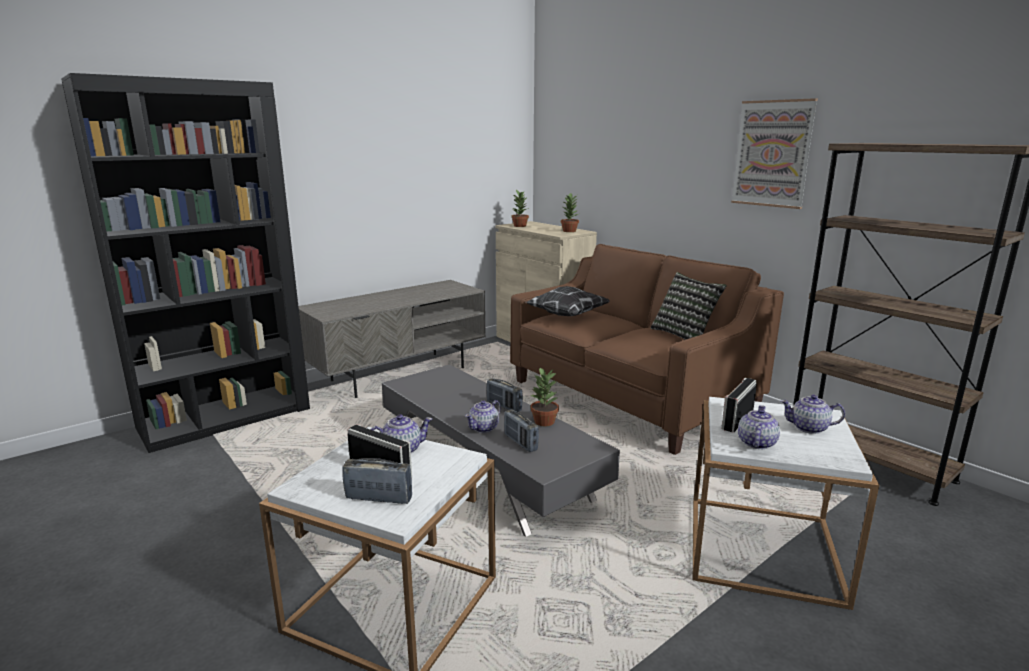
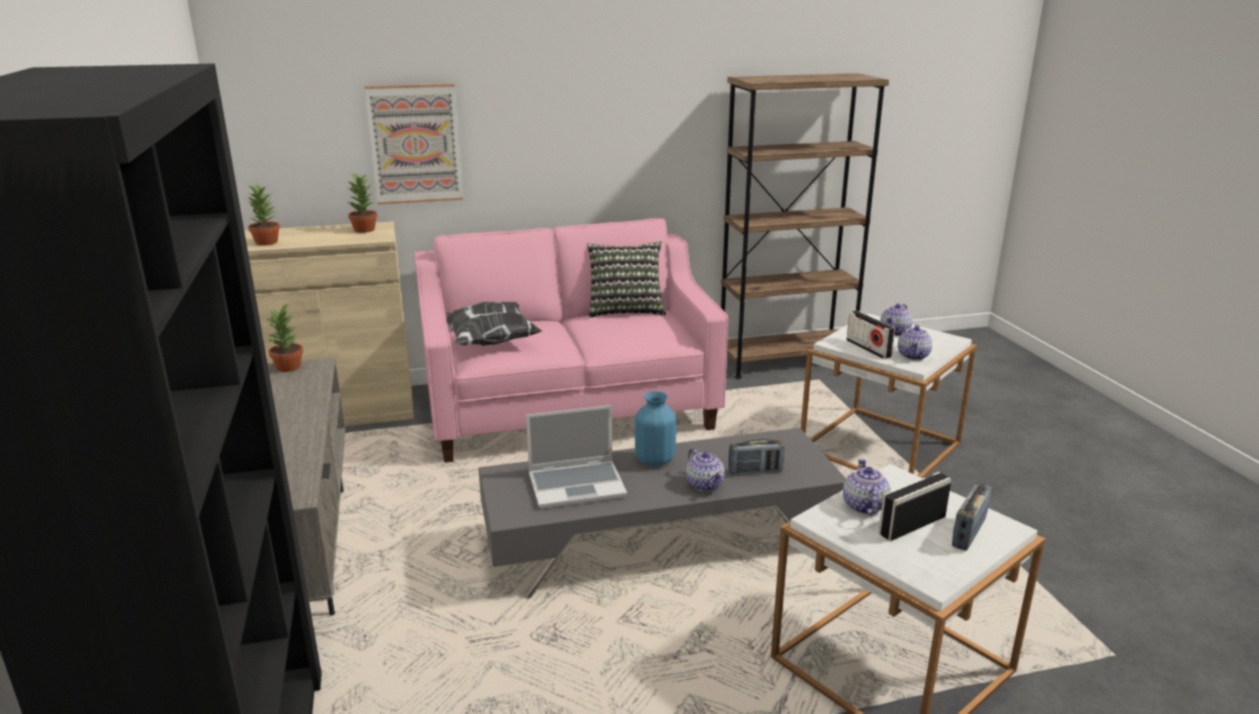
camera: 65 degrees left, 5 degrees up
(448, 391) = (578, 485): none -> laptop
(504, 406) = (655, 460): radio -> blue vase
(544, 422) = (715, 447): potted plant -> potted plant (289, 367)
(630, 396) = (568, 408): brown sofa -> pink sofa
(756, 443) = (913, 355): teapot -> teapot turned 120 degrees counterclockwise
(772, 154) = (638, 92): picture -> picture (415, 144)

